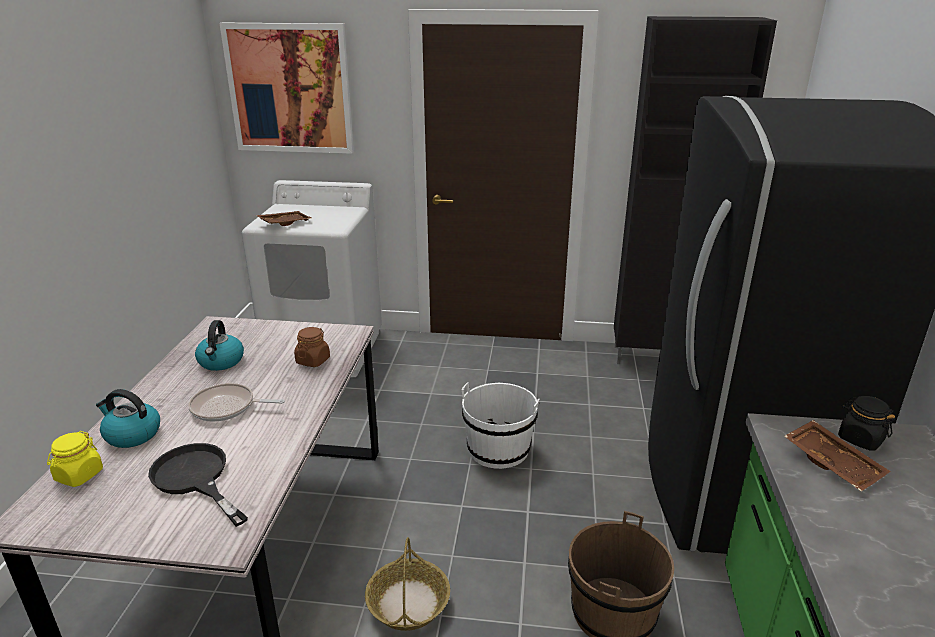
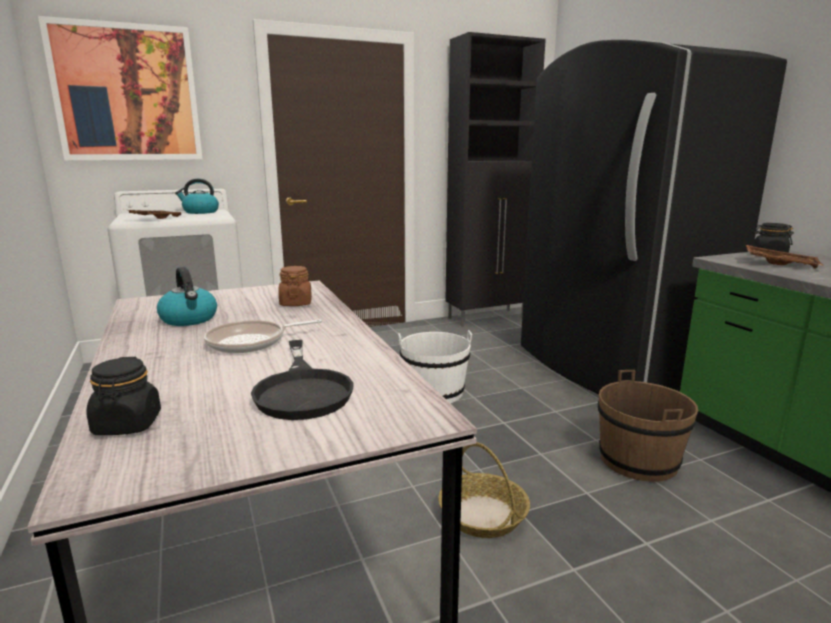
camera: 30 degrees left, 10 degrees down
(79, 475) = (127, 425): yellow jar -> black jar
(132, 434) = (155, 381): kettle -> kettle (200, 212)
(195, 479) = (303, 389): black frying pan -> black frying pan turned 120 degrees counterclockwise

